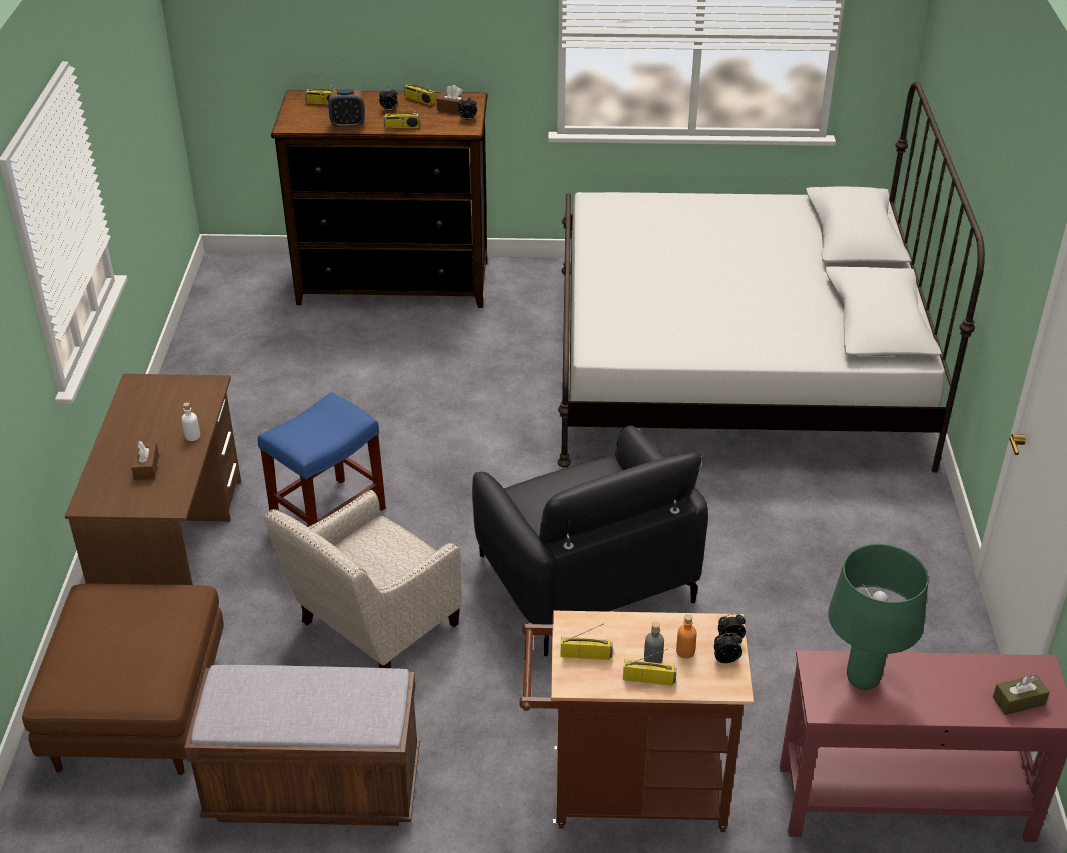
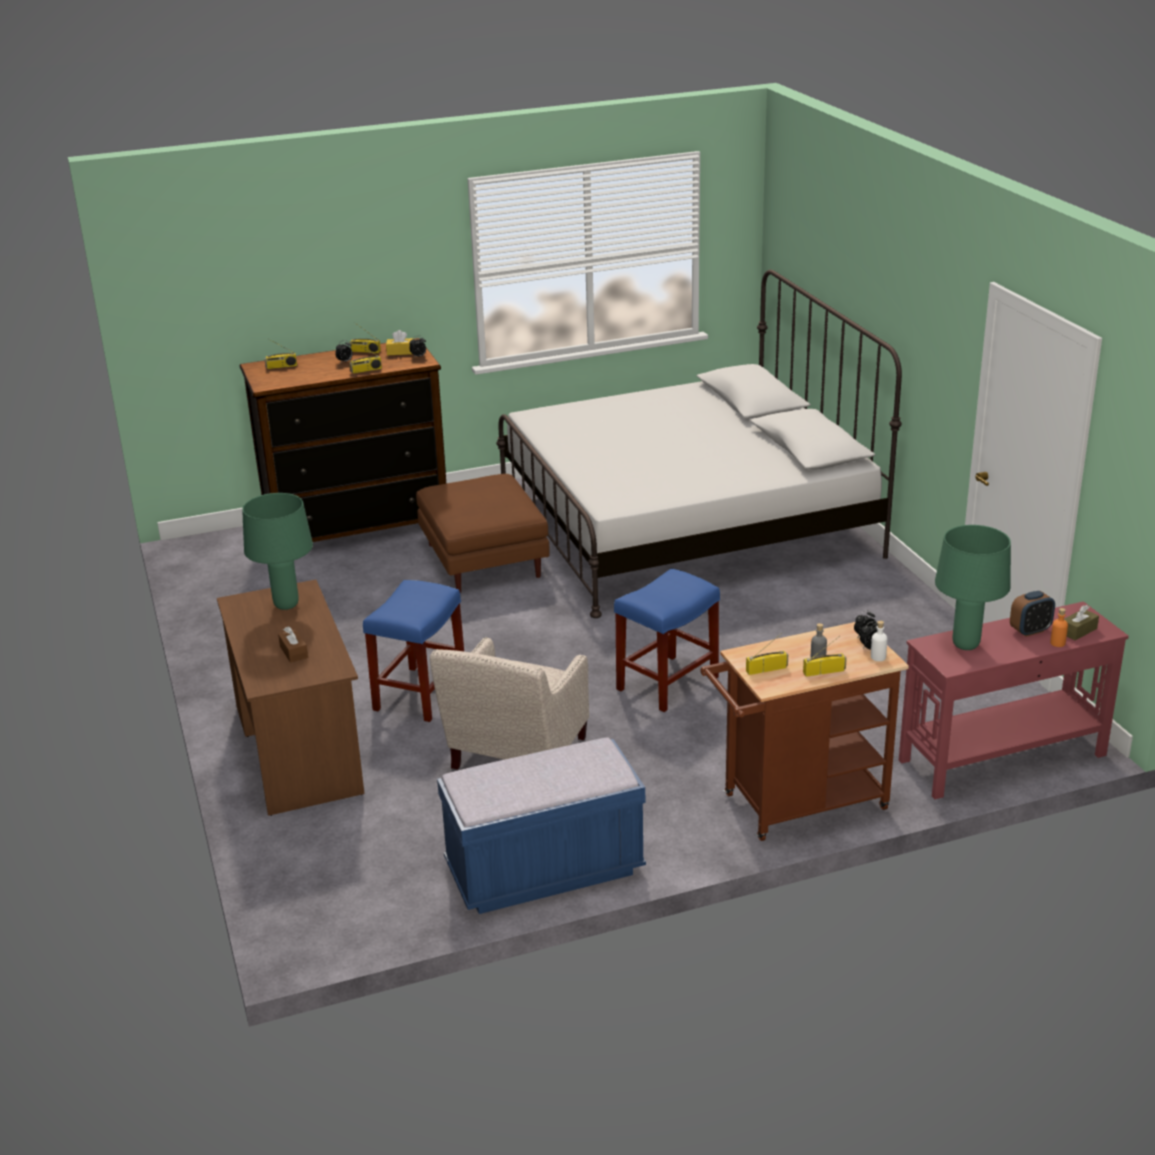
camera: 20 degrees left, 10 degrees down
(139, 711) = (352, 862): brown ottoman -> brown ottoman (485, 561)
(180, 402) = (287, 605): none -> green table lamp
(192, 436) = (317, 624): white bottle -> white bottle (878, 657)
(314, 788) = (544, 870): brown bench -> blue bench
(348, 124) = (317, 376): alarm clock -> alarm clock (1030, 630)
(453, 109) = (400, 352): brown tissue box -> yellow tissue box
(585, 578) = (667, 684): black armchair -> blue stool
(685, 651) = (837, 650): orange bottle -> orange bottle (1057, 643)

